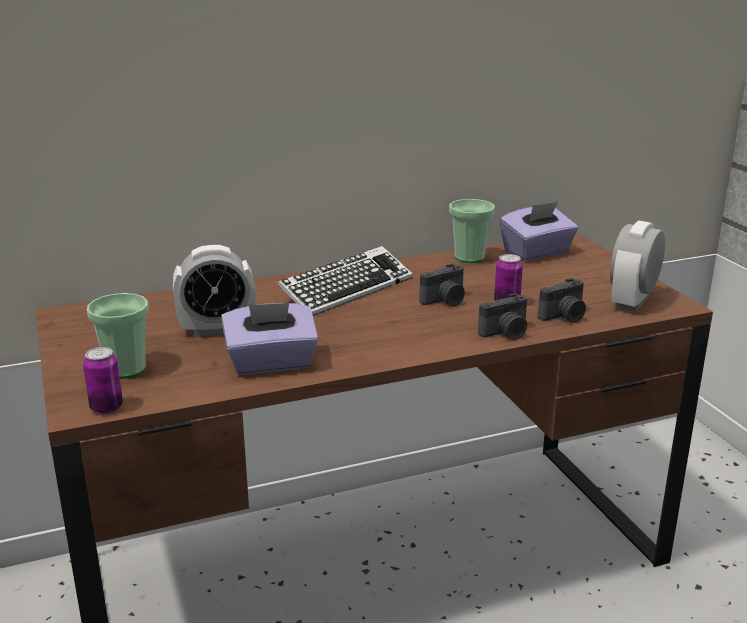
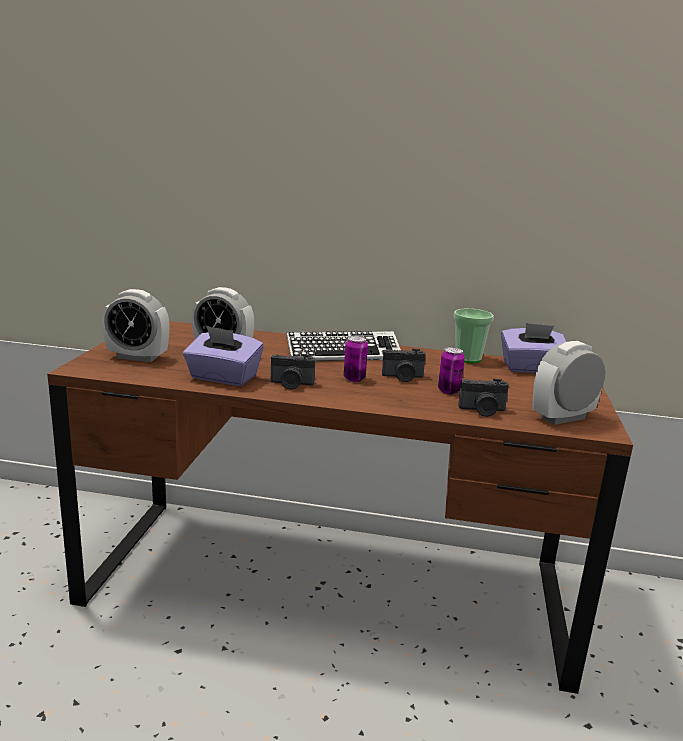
camera: 30 degrees right, 5 degrees down
(106, 407) = (95, 371): can -> can (354, 379)
(125, 369) = (137, 357): cup -> alarm clock
(506, 333) = (415, 407): camera -> camera (291, 384)

